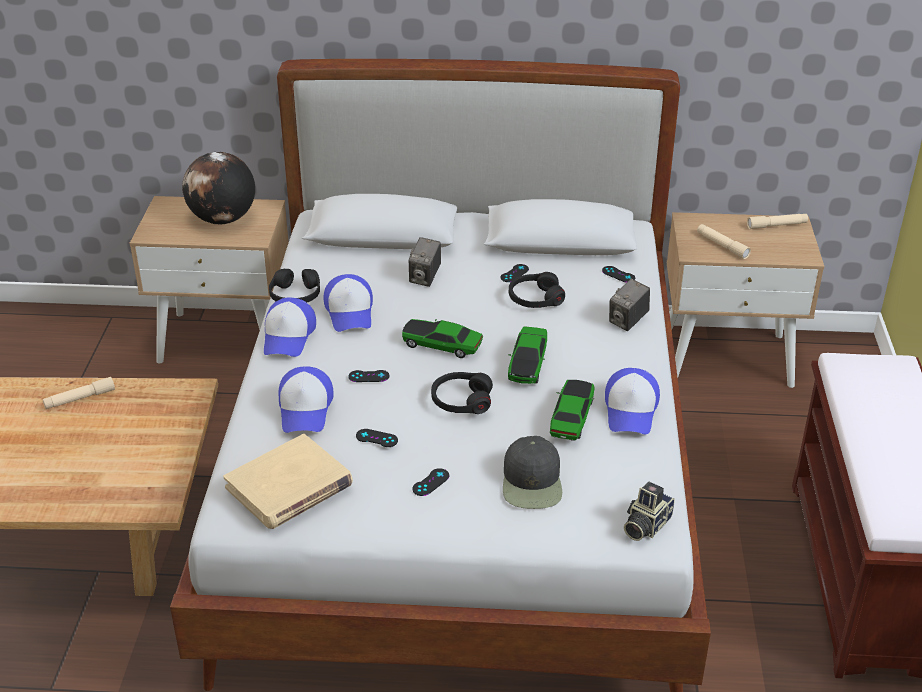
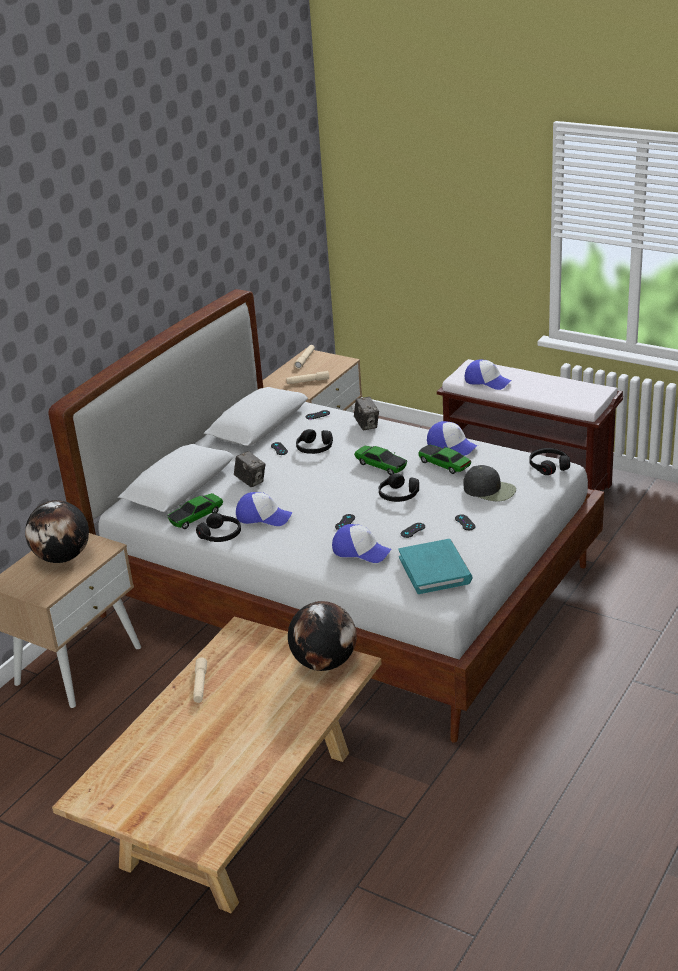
camera: 60 degrees left, 5 degrees down
(150, 478) = (324, 663): none -> globe
(289, 336) = (269, 546): cap -> cap (487, 381)
(289, 487) = (435, 570): beige book -> turquoise book
(442, 346) = (335, 490): toy car -> toy car (196, 517)
(645, 525) = (548, 466): camera -> black headphones

